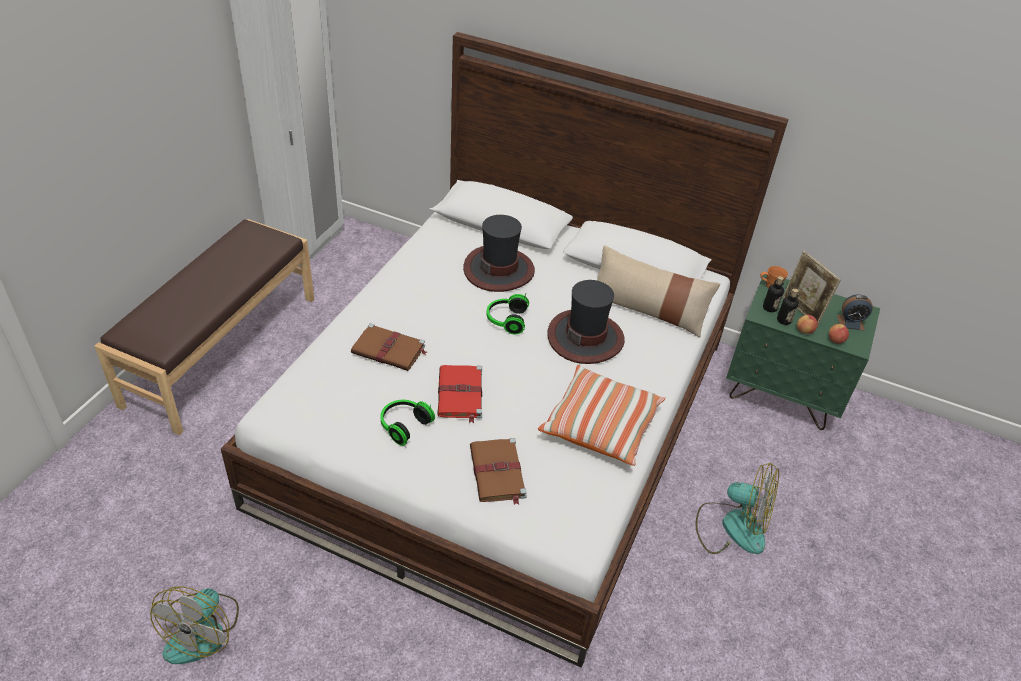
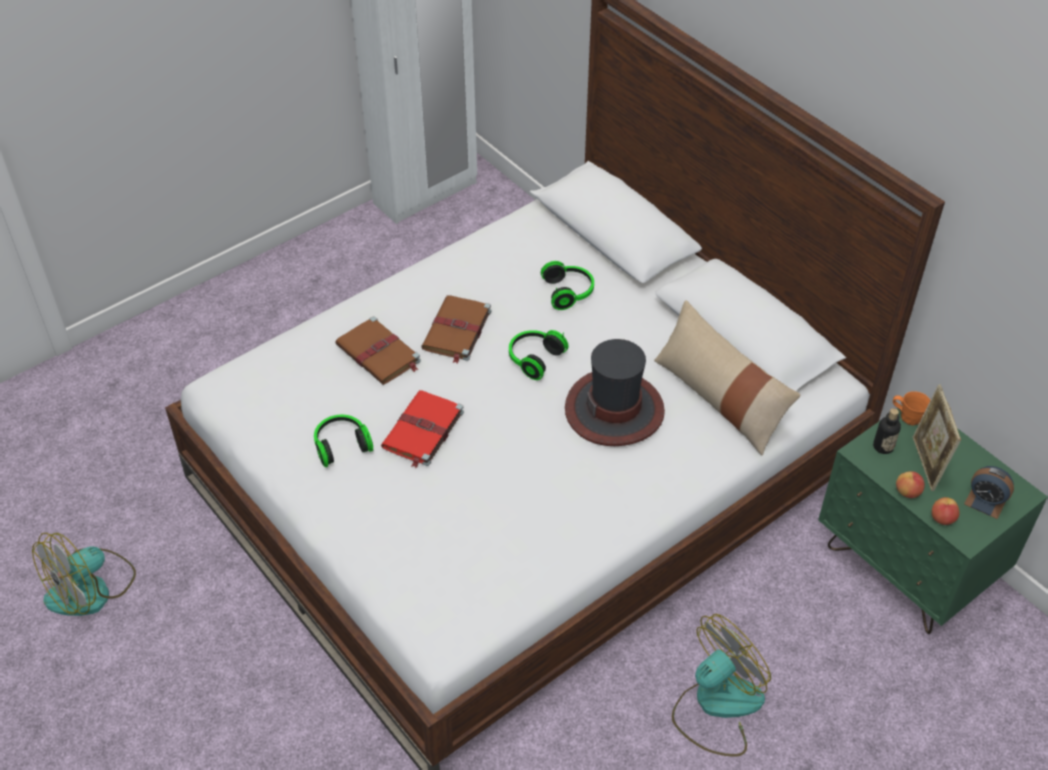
camera: 30 degrees right, 5 degrees up
(221, 349) = (265, 292): brown bench -> none
(497, 473) = (405, 534): brown book -> brown book (456, 331)
(499, 269) = (569, 292): hat -> headphones
(600, 425) = (557, 521): pillow -> none
(732, 526) = (716, 706): fan -> fan turned 90 degrees counterclockwise
(784, 320) = (889, 469): bottle -> none

